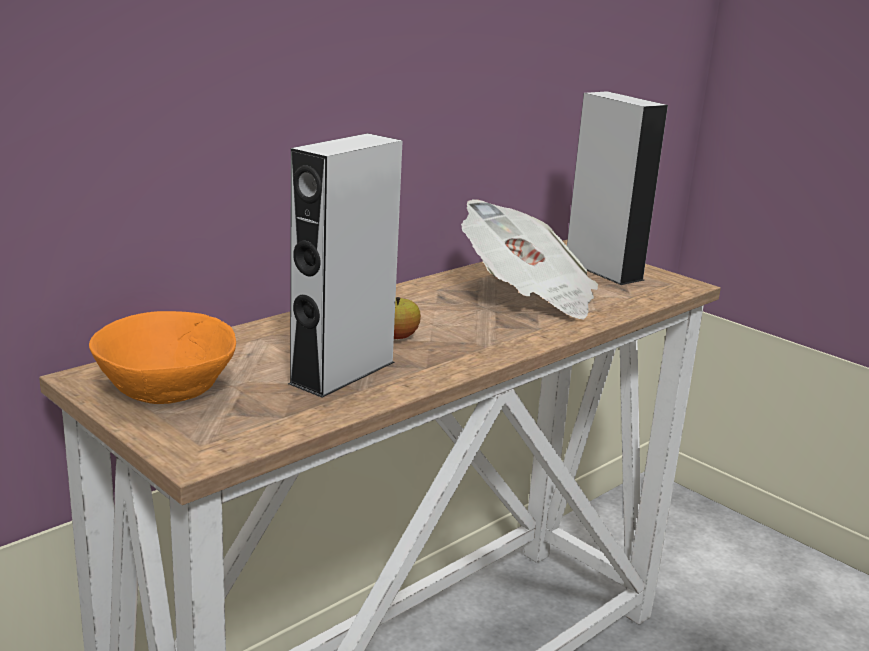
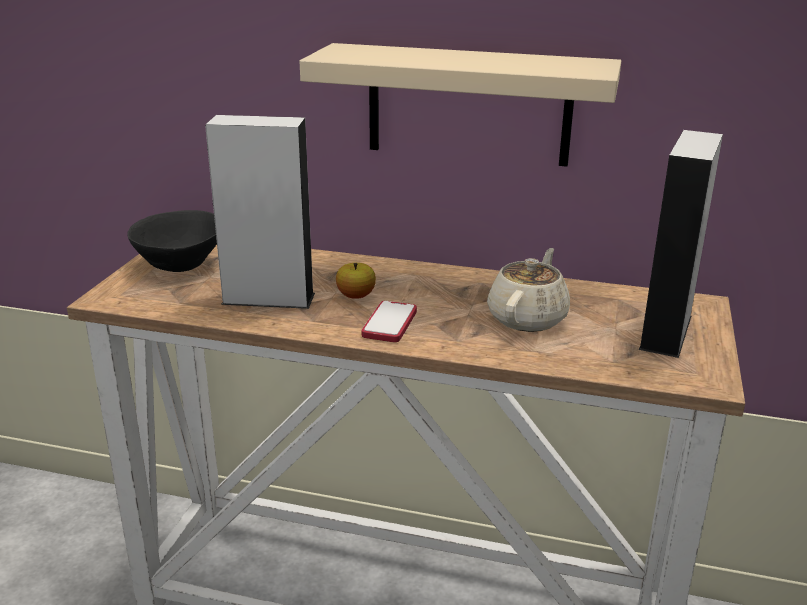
camera: 60 degrees right, 5 degrees up
(164, 392) = (179, 264): orange bowl -> black bowl
(386, 106) = (468, 105): none -> beige shelf
(475, 341) = (389, 323): none -> phone
(528, 296) = (528, 318): newspaper -> beige teapot

